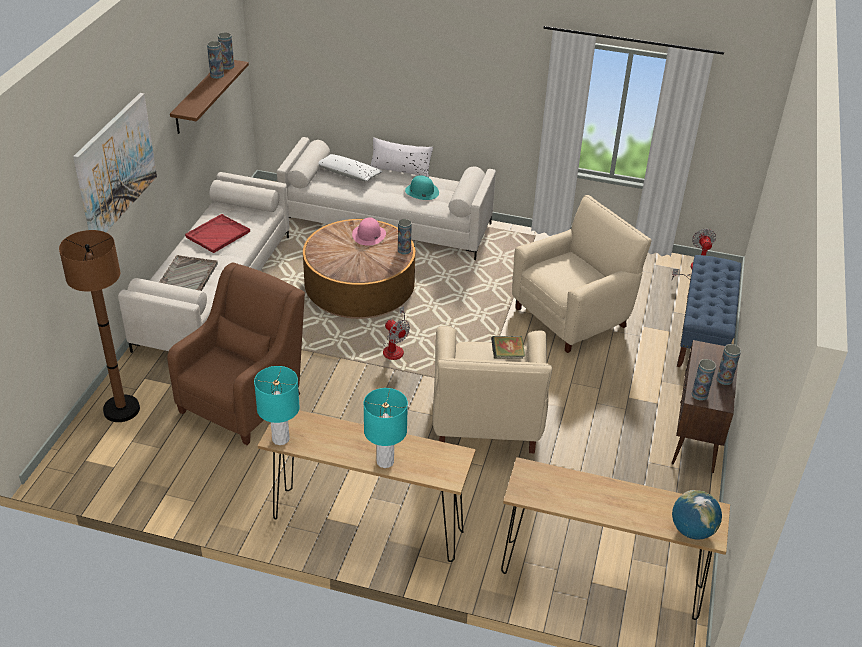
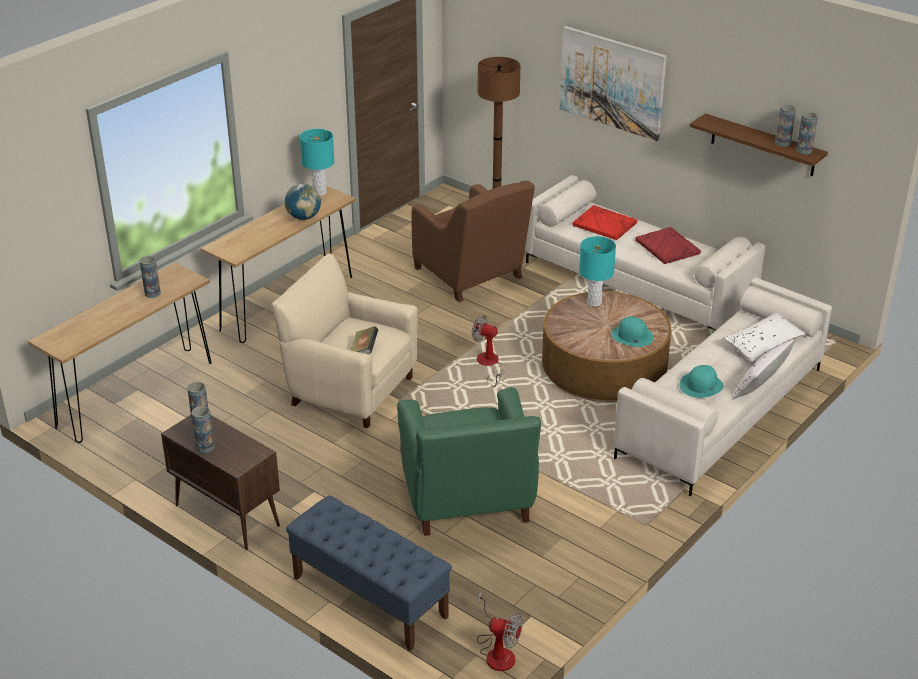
camera: 115 degrees right, 5 degrees down
(188, 276) = (604, 224): grey tray -> red tray
(369, 235) = (632, 336): pink hat -> turquoise hat
(385, 462) = (258, 226): turquoise table lamp -> turquoise table lamp (594, 302)
(395, 348) = (489, 365): fan -> fan turned 45 degrees clockwise
(404, 250) = (590, 351): vase -> vase (152, 293)
(572, 316) = (467, 499): beige armchair -> green armchair
(692, 530) = (60, 332): globe -> globe (303, 217)

